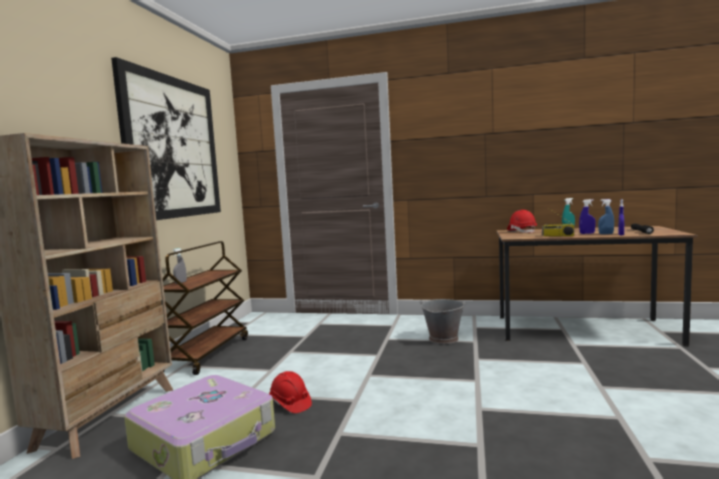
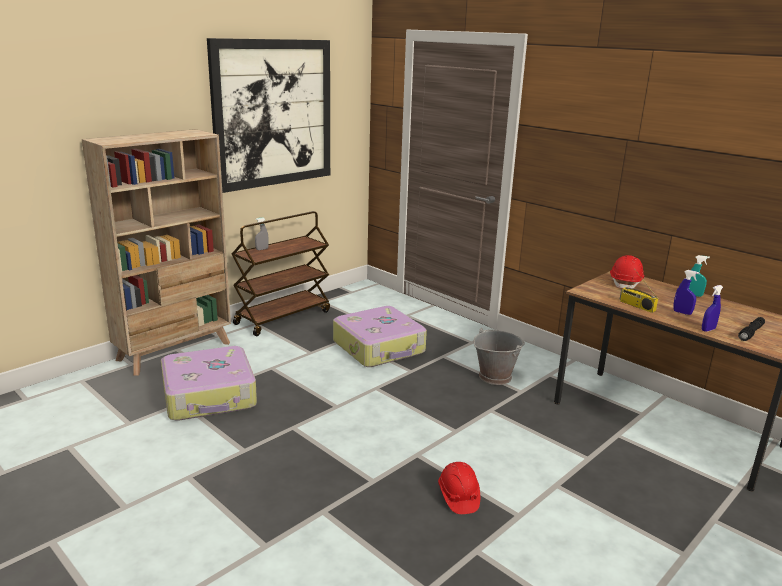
camera: 30 degrees right, 15 degrees up
(290, 403) = (290, 389): red hard hat -> red hard hat (458, 497)
(328, 348) = (380, 347): none -> suitcase
(606, 234) = (698, 321): blue spray bottle -> none

